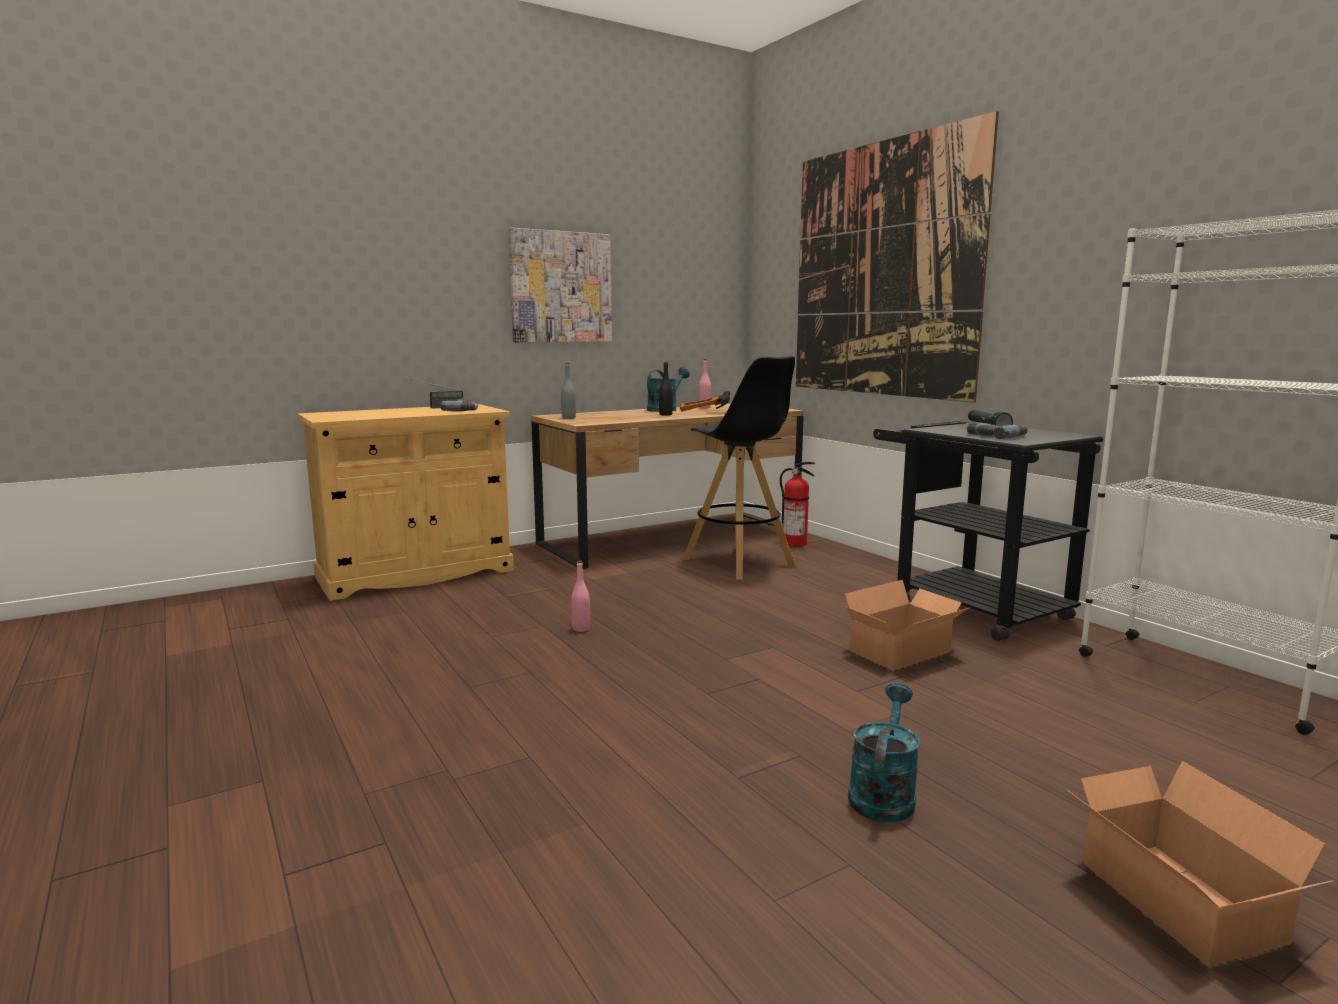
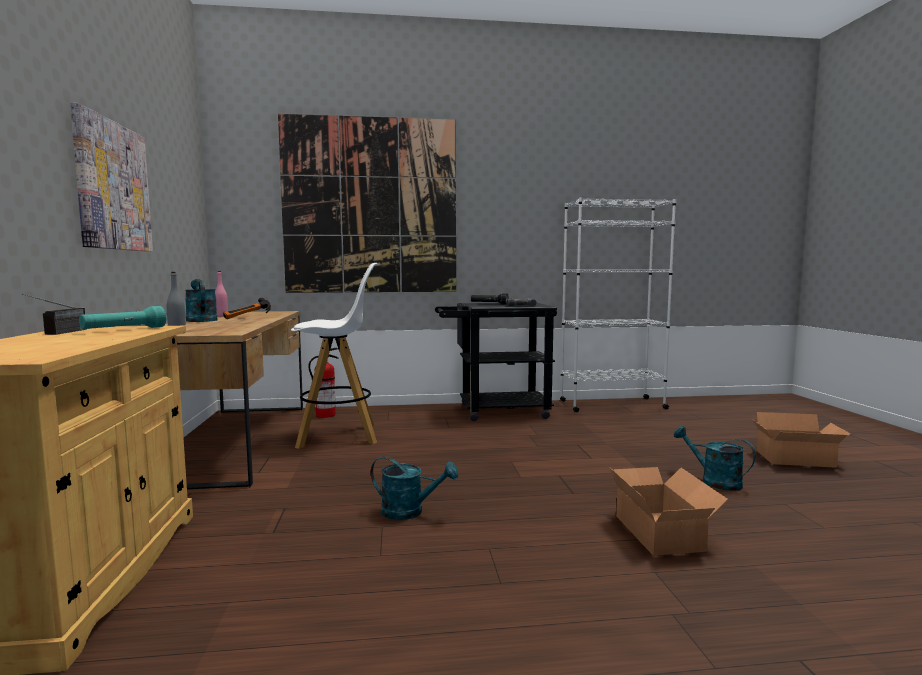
camera: 65 degrees left, 5 degrees down
(466, 410) = (124, 330): power drill -> turquoise flashlight
(581, 629) = (410, 512): pink bottle -> turquoise watering can
(665, 414) = (237, 322): black bottle -> none
(739, 563) = (338, 435): black stool -> white stool
(904, 652) = (546, 437): cardboard box -> cardboard box (660, 531)

